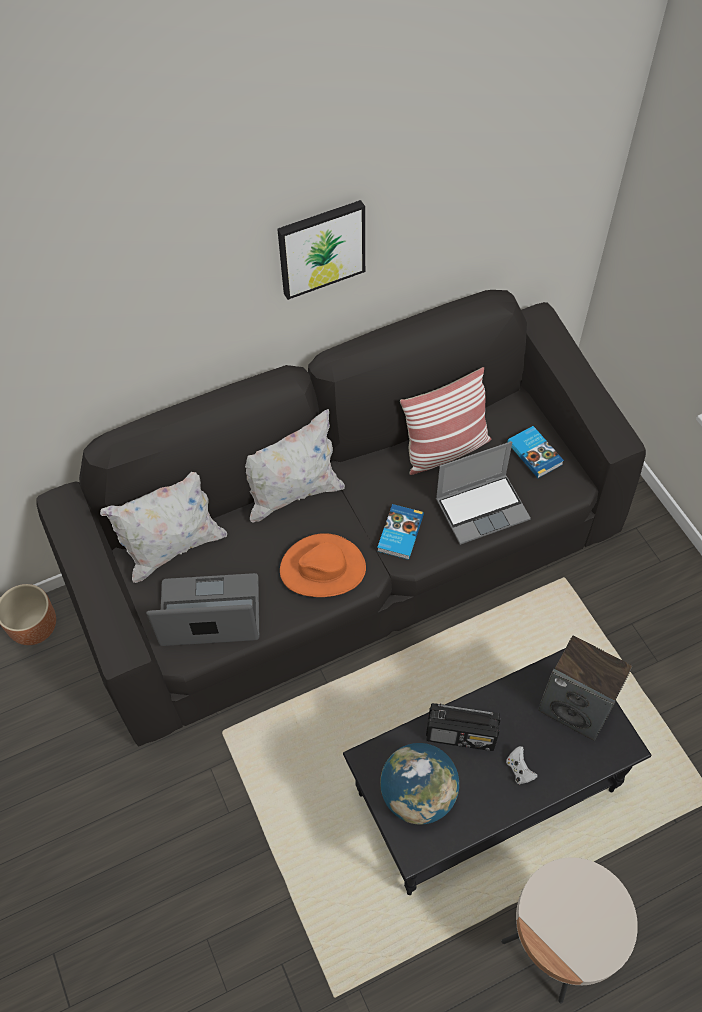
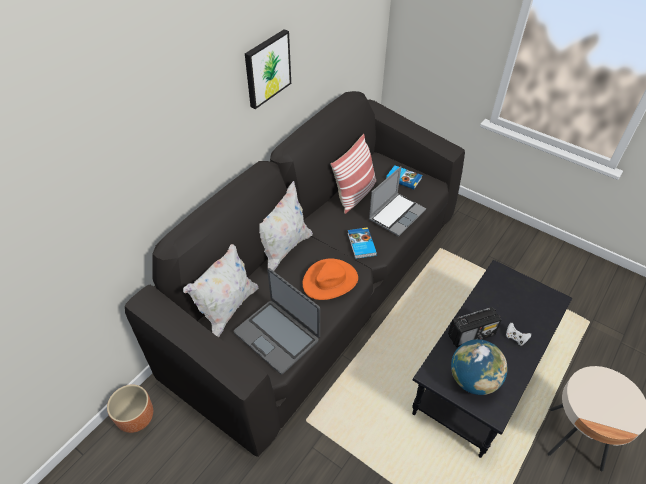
camera: 30 degrees left, 10 degrees down
(210, 613) = (277, 335): laptop -> laptop turned 105 degrees counterclockwise
(575, 707) = (518, 292): speaker -> none

